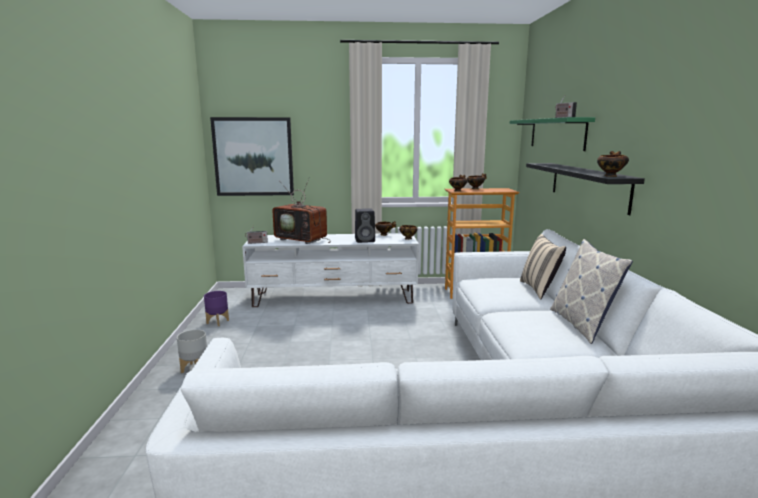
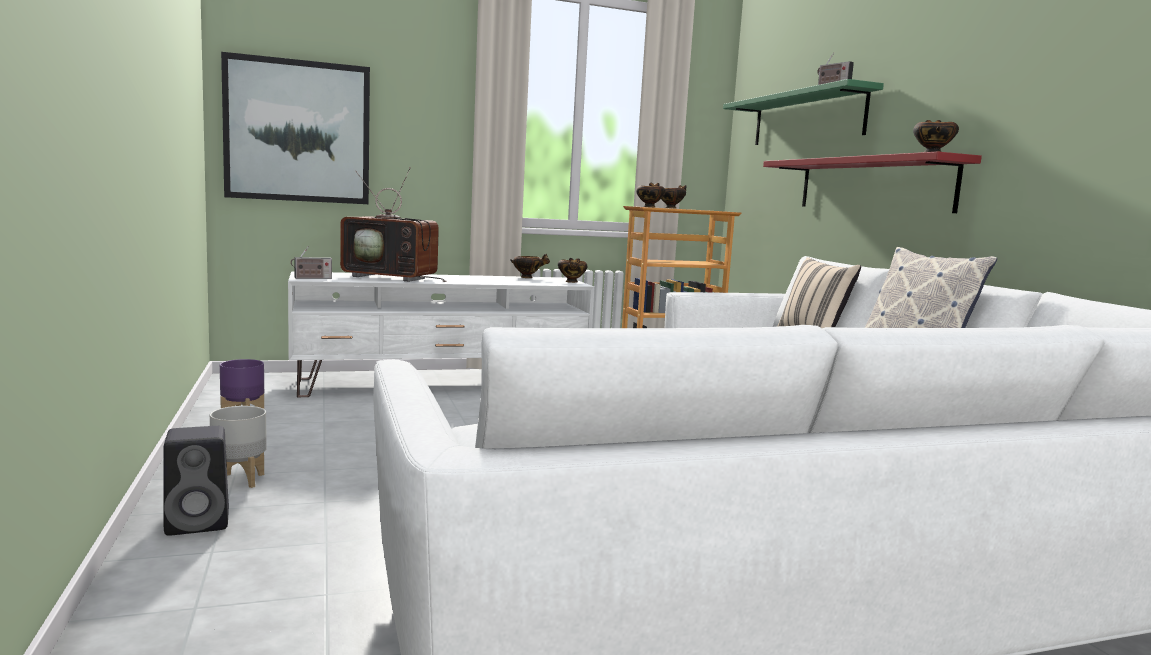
camera: 15 degrees left, 5 degrees down
(365, 240) = (504, 281): black speaker -> black speaker (200, 522)
(588, 185) = (872, 184): black shelf -> red shelf

